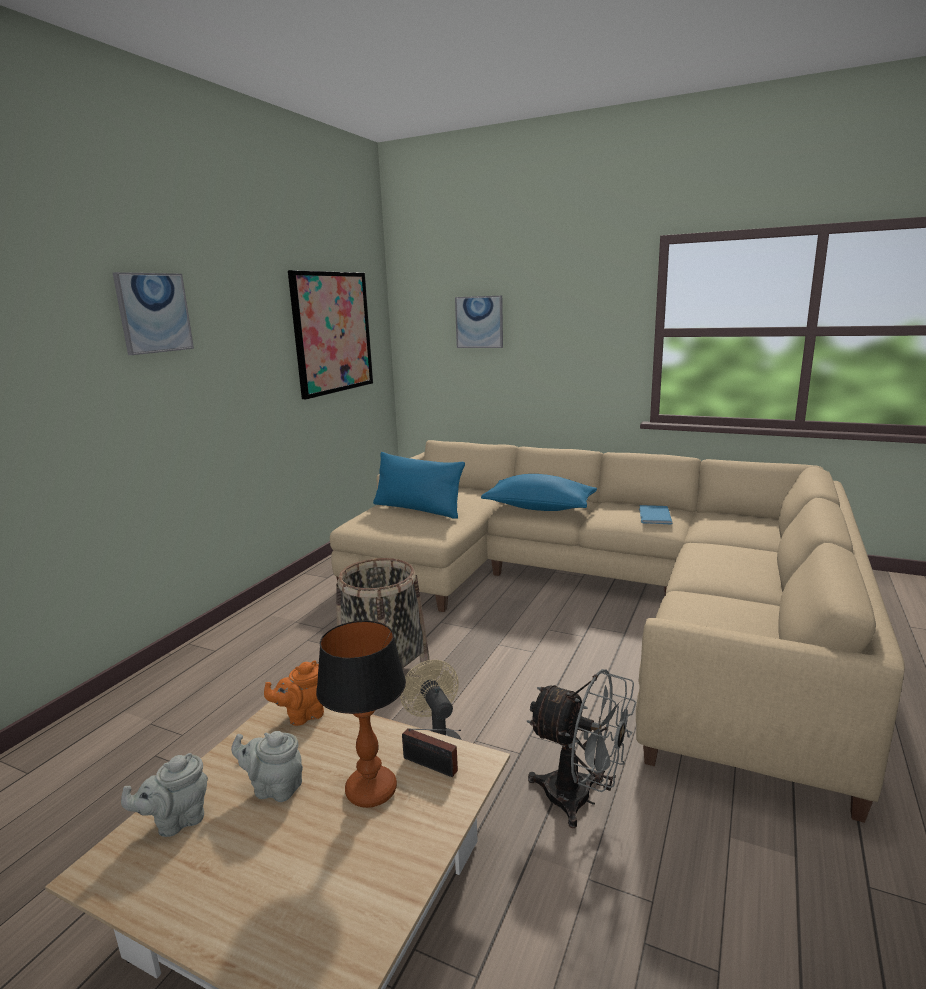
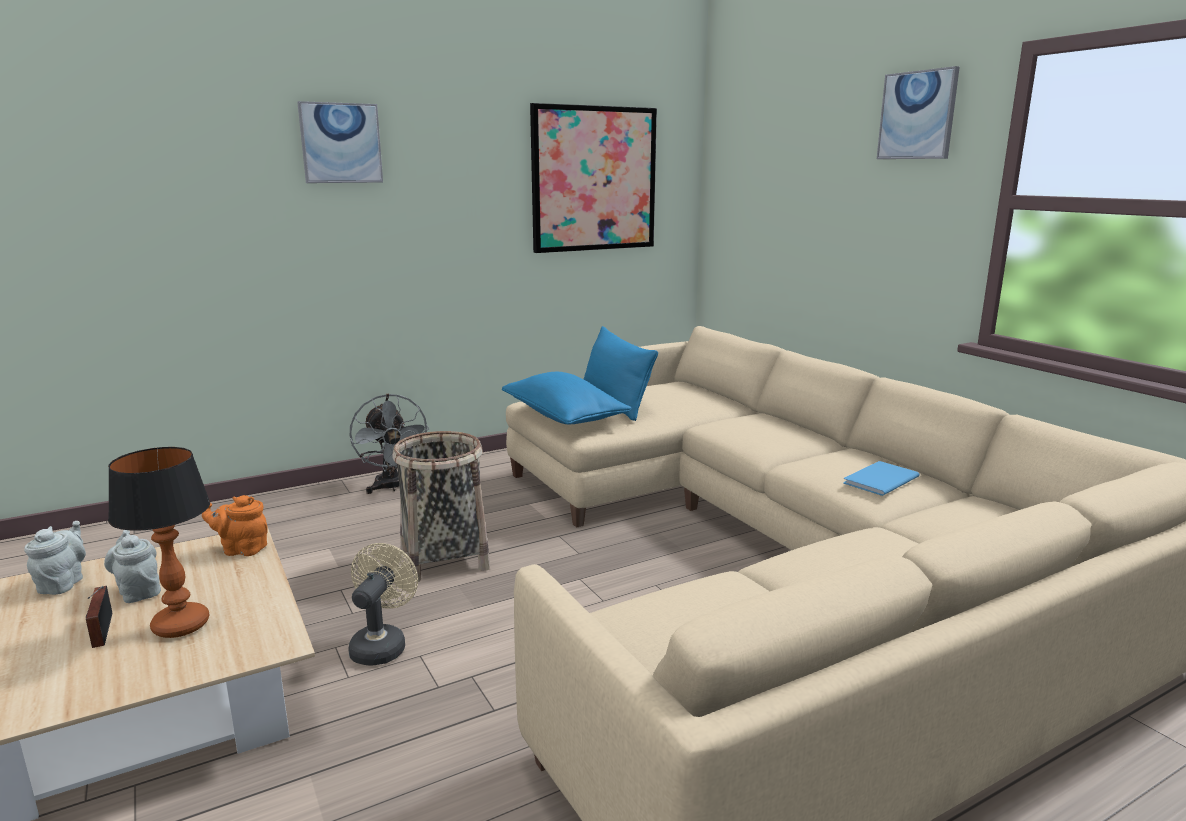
camera: 35 degrees right, 0 degrees up
(177, 821) = (63, 583): grey teapot -> grey teapot turned 90 degrees clockwise
(432, 766) = (247, 630): radio -> radio (101, 632)
(479, 322) = (787, 176): picture -> picture (917, 115)
(539, 508) = (748, 433): blue pillow -> blue pillow (564, 417)
(580, 799) = (422, 757): grey fan -> grey fan (392, 487)

